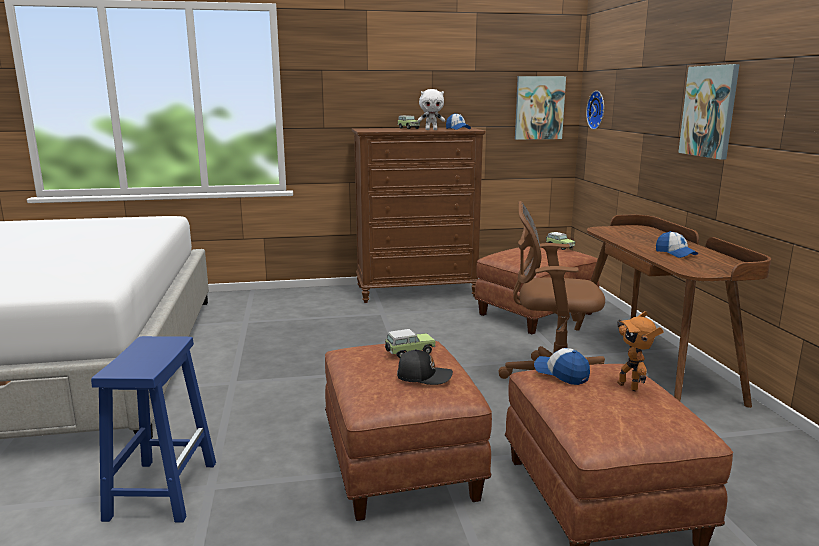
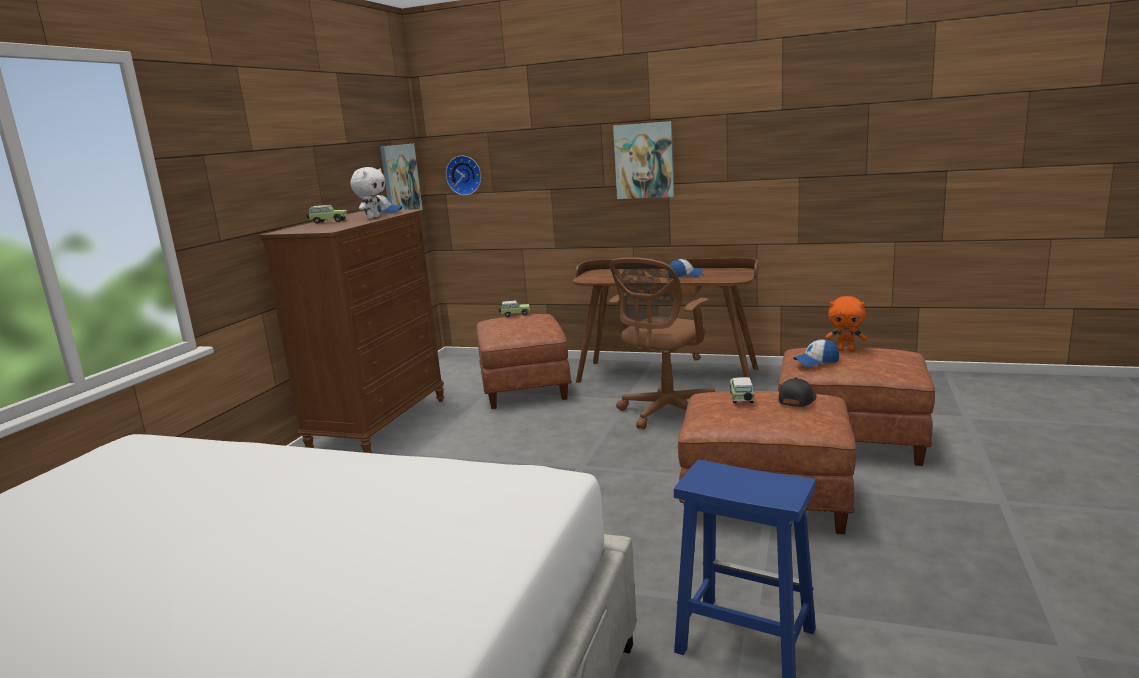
camera: 60 degrees left, 0 degrees up
(629, 386) = (846, 350): toy robot -> orange plush toy

